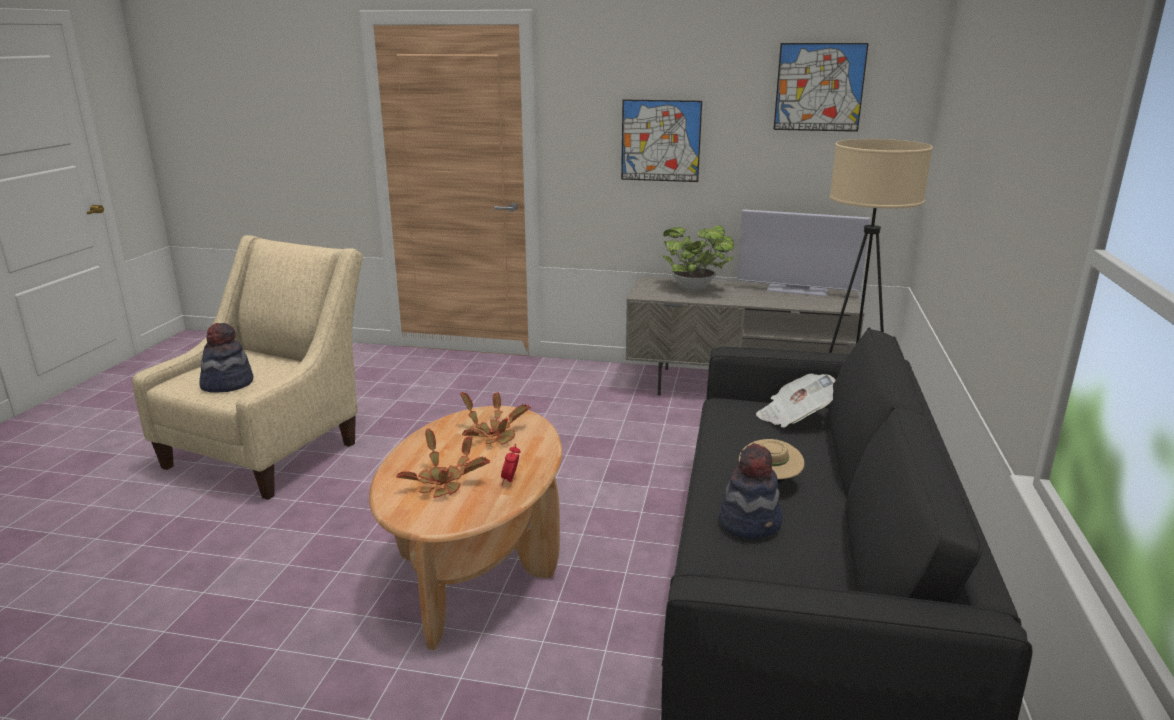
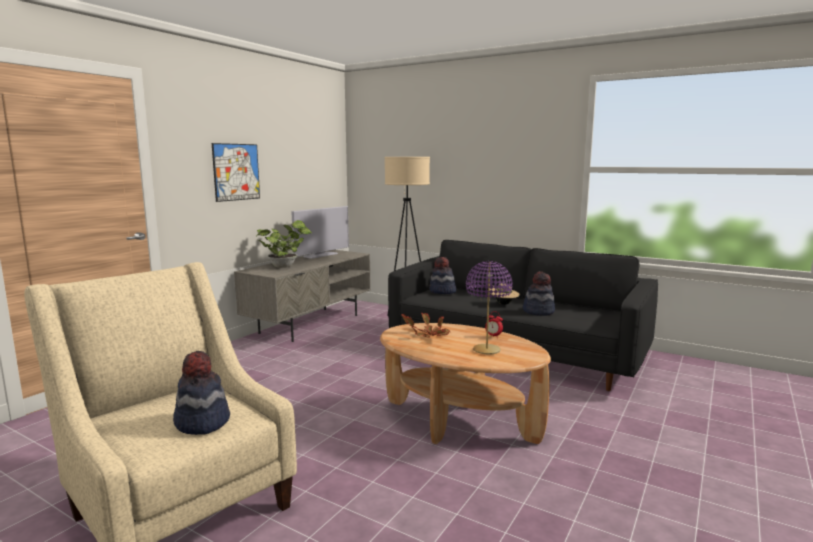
camera: 70 degrees left, 10 degrees down
(443, 483) = (487, 350): potted plant -> purple table lamp
(793, 417) = (442, 291): newspaper -> hat
(819, 87) = (306, 137): picture -> none

